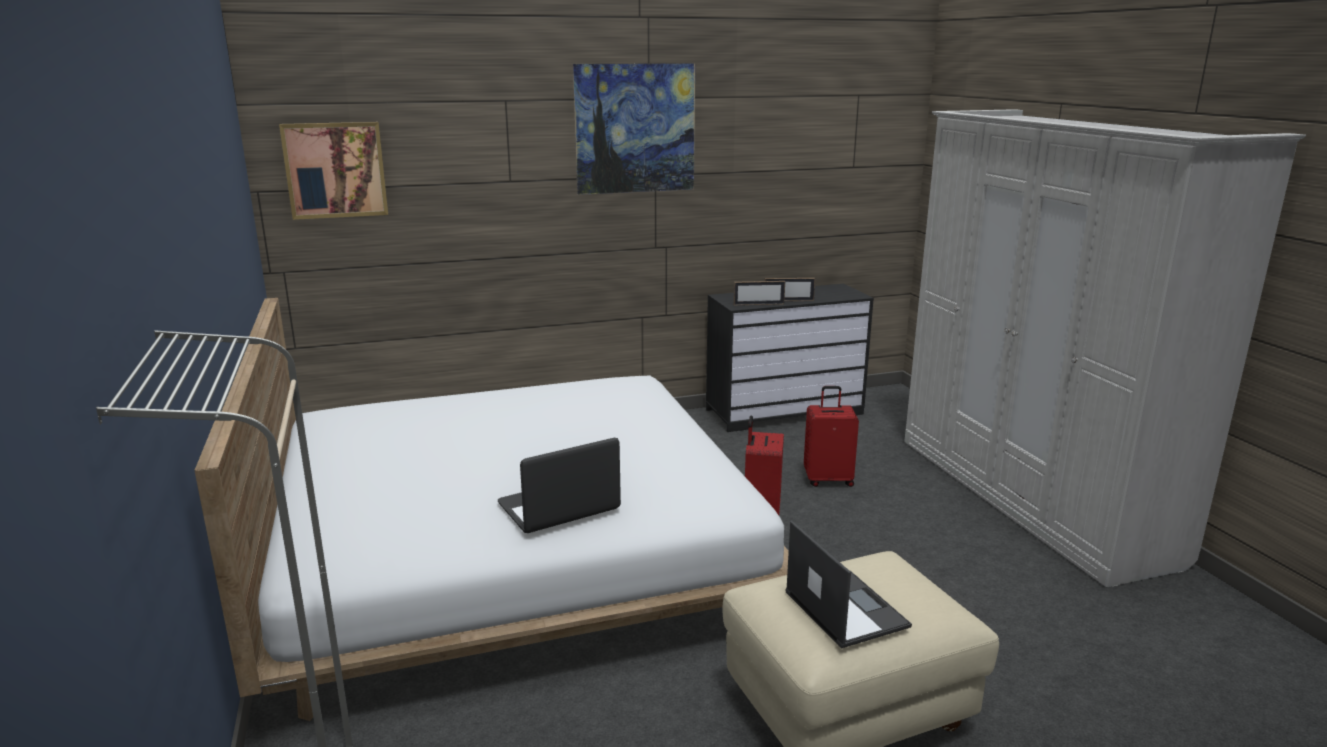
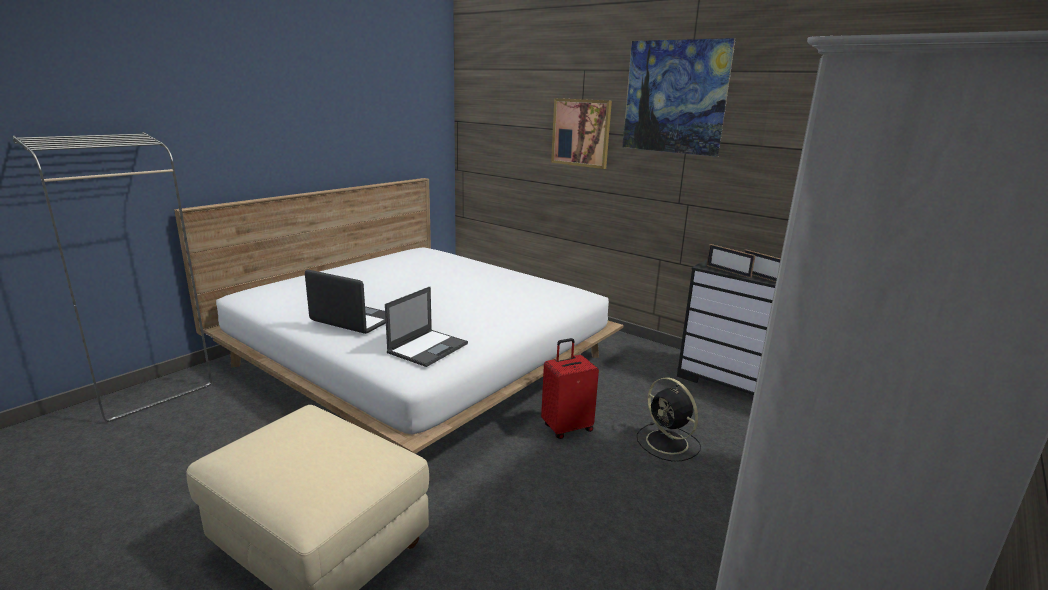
camera: 55 degrees right, 0 degrees up
(335, 170) = (489, 112): picture -> picture (581, 133)
(828, 479) = (668, 443): red suitcase -> black fan
(844, 608) = (281, 447): laptop -> laptop (428, 348)

